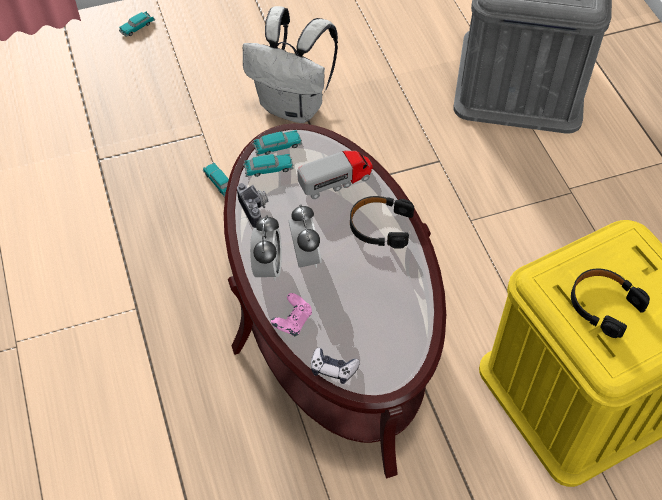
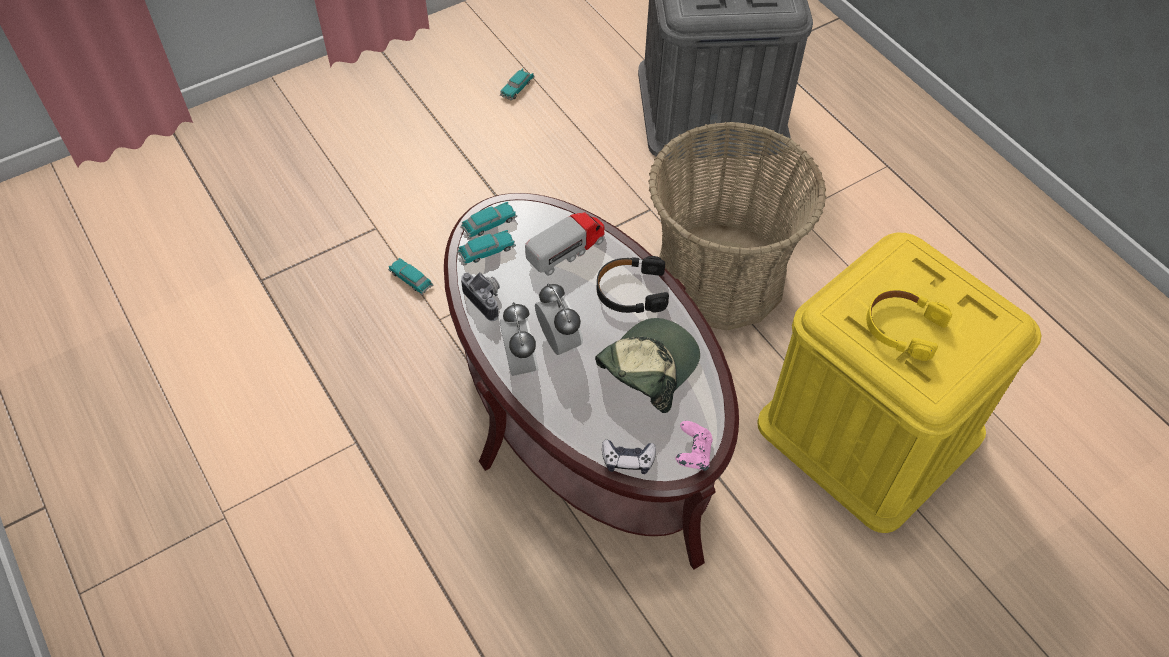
camera: 15 degrees left, 0 degrees up
(137, 27) = (262, 119): toy car -> toy car (517, 88)
(292, 321) = (566, 417): pink game controller -> pink game controller (692, 453)
(294, 106) = (471, 178): white backpack -> none
(374, 294) = (647, 367): none -> cap
(484, 230) = (720, 276): none -> basket
(603, 305) = (902, 328): black headphones -> yellow headphones

